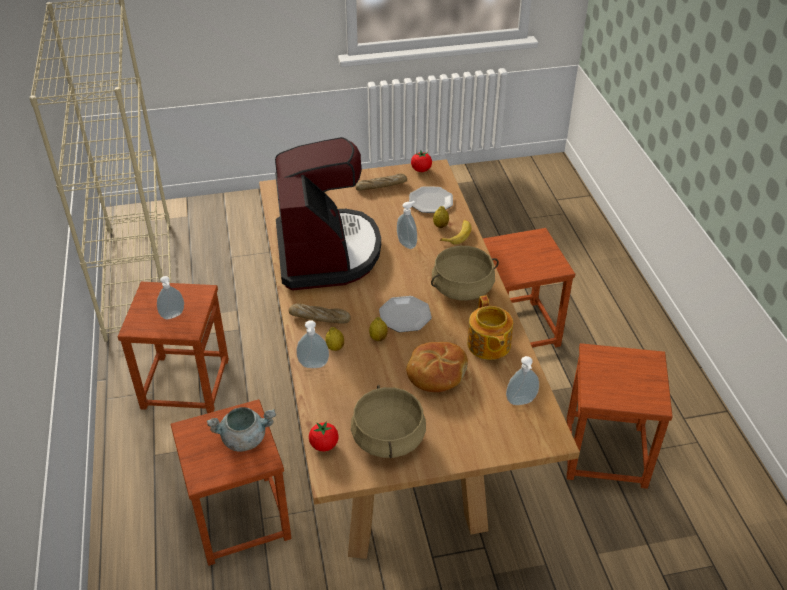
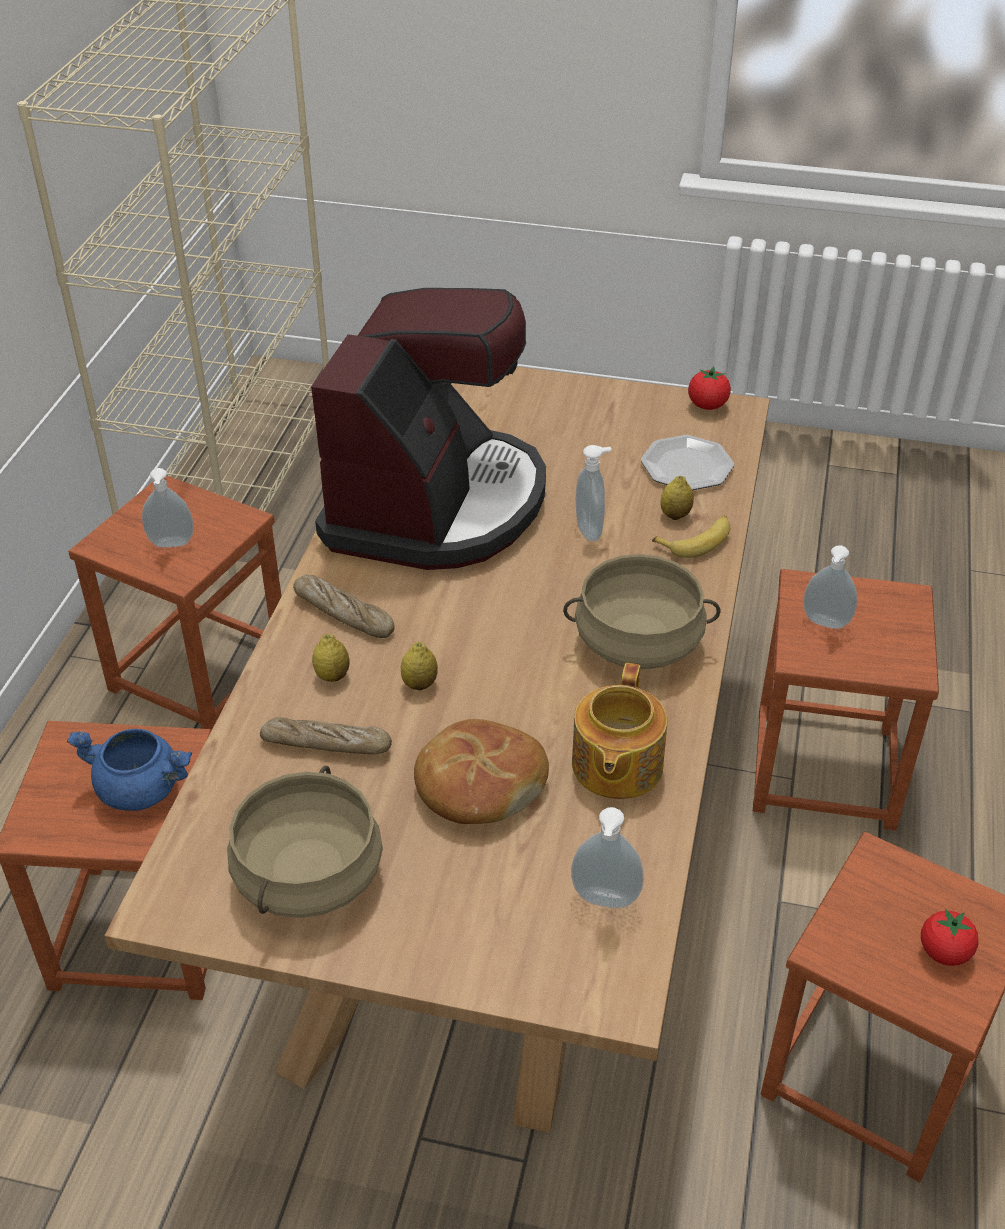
camera: 25 degrees right, 0 degrees up
(244, 438) = (142, 789): grey cooking pot -> blue cooking pot
(313, 366) = (272, 696): soap dispenser -> soap dispenser (825, 624)
(324, 445) = (189, 845): tomato -> tomato (944, 952)
(381, 186) = (613, 416): bread -> bread (326, 745)
(405, 315) = (497, 658): plate -> none

